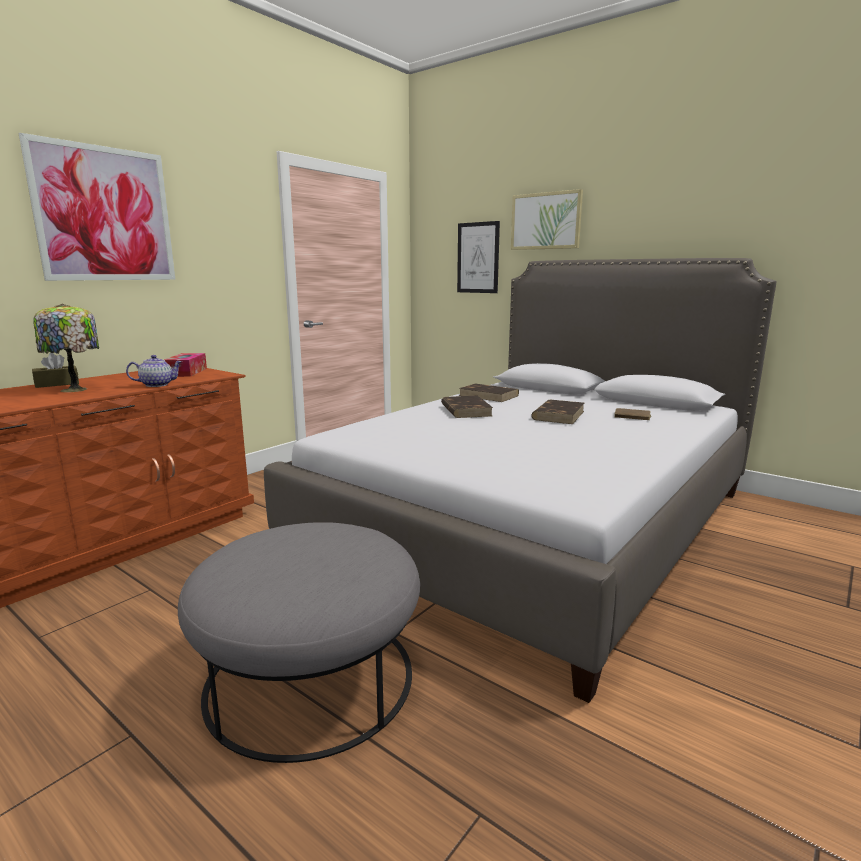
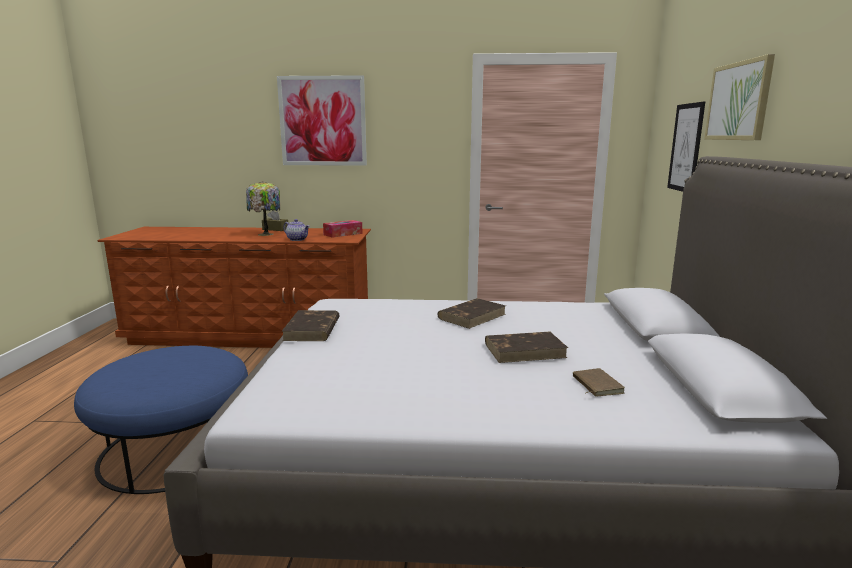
camera: 55 degrees right, 0 degrees up
(311, 677) = (175, 449): grey ottoman -> blue ottoman
(489, 396) = (550, 311): brown book -> brown book (312, 329)

